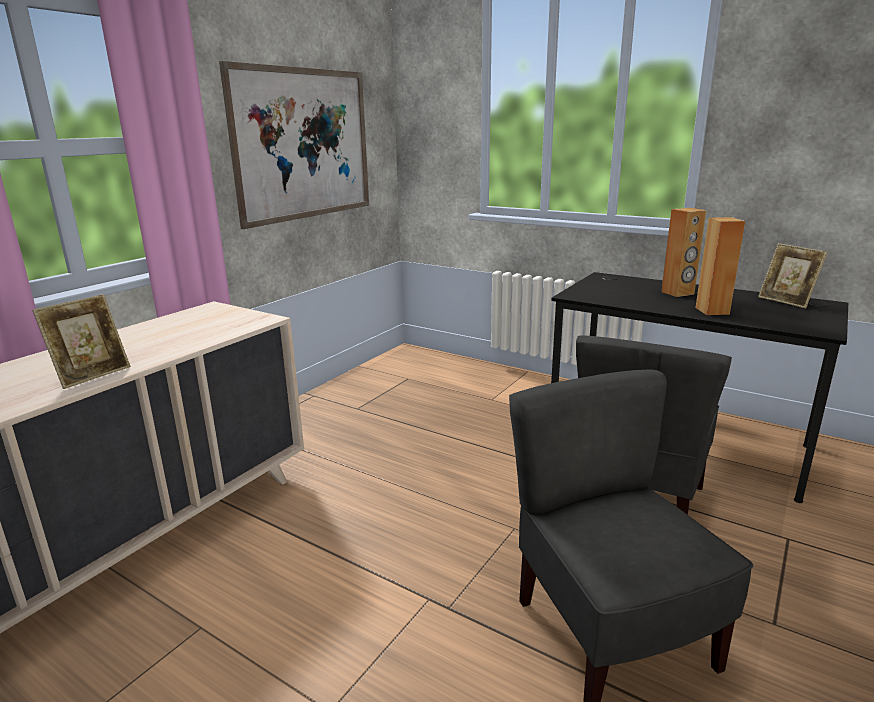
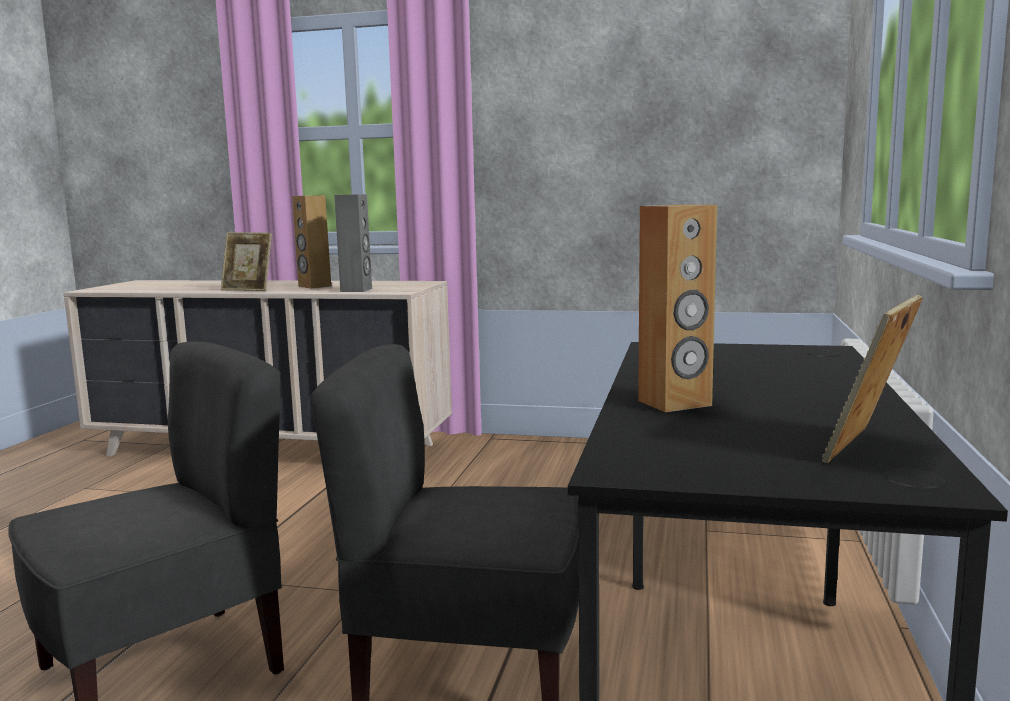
camera: 70 degrees right, 10 degrees down
(218, 331) = (356, 290): none -> grey speaker
(304, 144) = (636, 129): picture -> none
(678, 293) = (781, 384): brown speaker -> brown speaker (314, 286)

